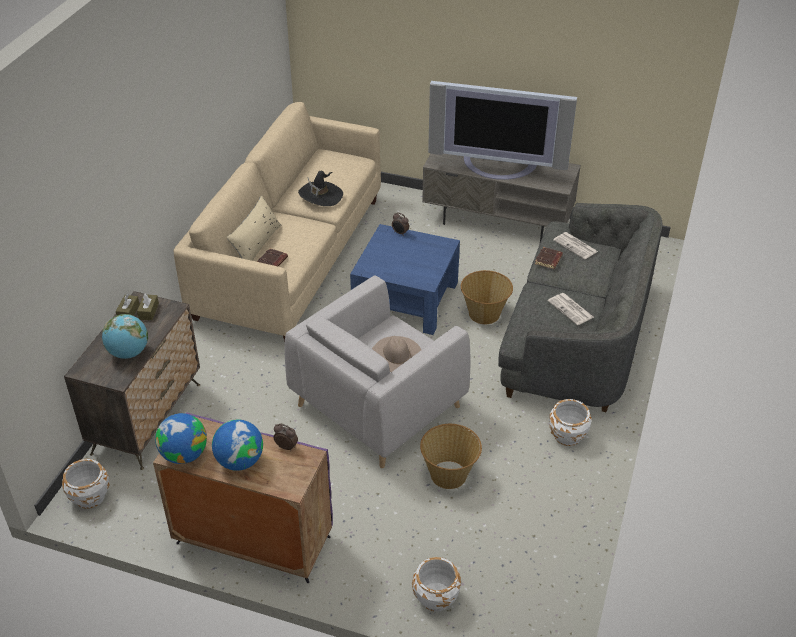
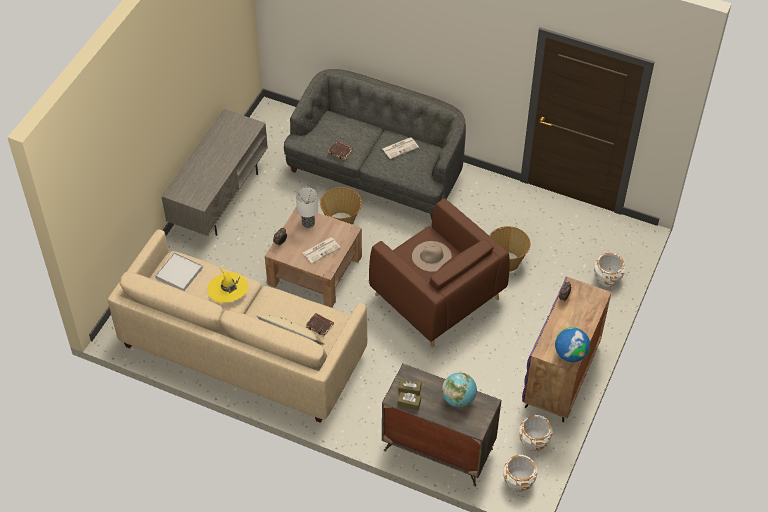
camera: 85 degrees left, 10 degrees up
(239, 461) = (576, 323): globe -> none
(321, 195) = (228, 289): black hat -> yellow hat
(340, 164) = (179, 273): none -> white tray
(378, 406) = (437, 297): grey armchair -> brown armchair
(405, 299) = (315, 270): blue coffee table -> brown coffee table
(433, 250) = (308, 223): none -> table lamp
(498, 166) = (215, 160): television -> none
(567, 435) = (474, 192): white planter -> white planter (533, 441)
(576, 246) = (325, 133): newspaper -> newspaper (321, 250)

